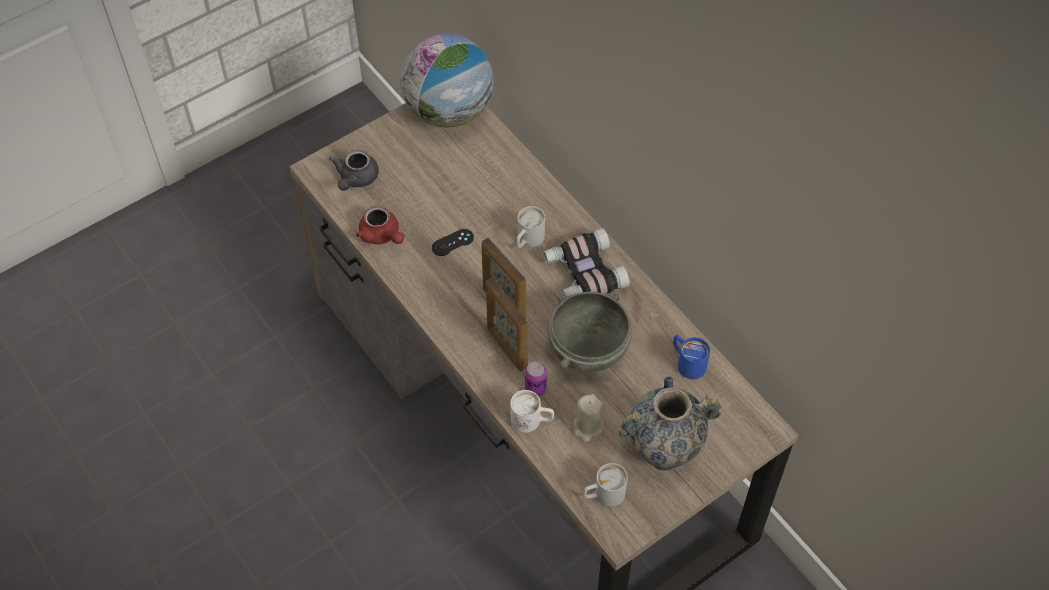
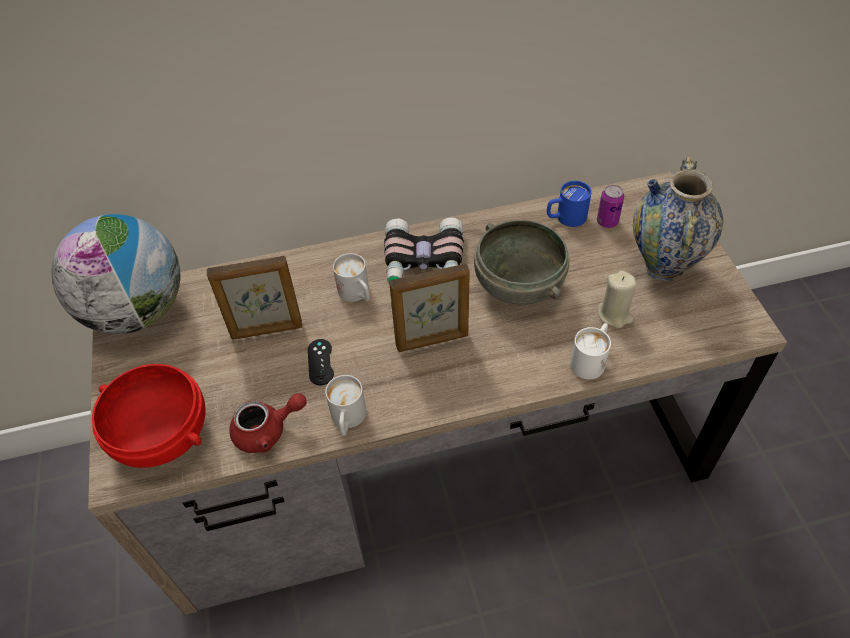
camera: 65 degrees left, 5 degrees down
(355, 179) = (164, 435): grey teapot -> red bowl
(506, 347) = (487, 354): picture frame -> picture frame (267, 330)
(535, 389) = (551, 344): can -> can (607, 221)
(603, 495) = (700, 327): white mug -> white mug (348, 420)

